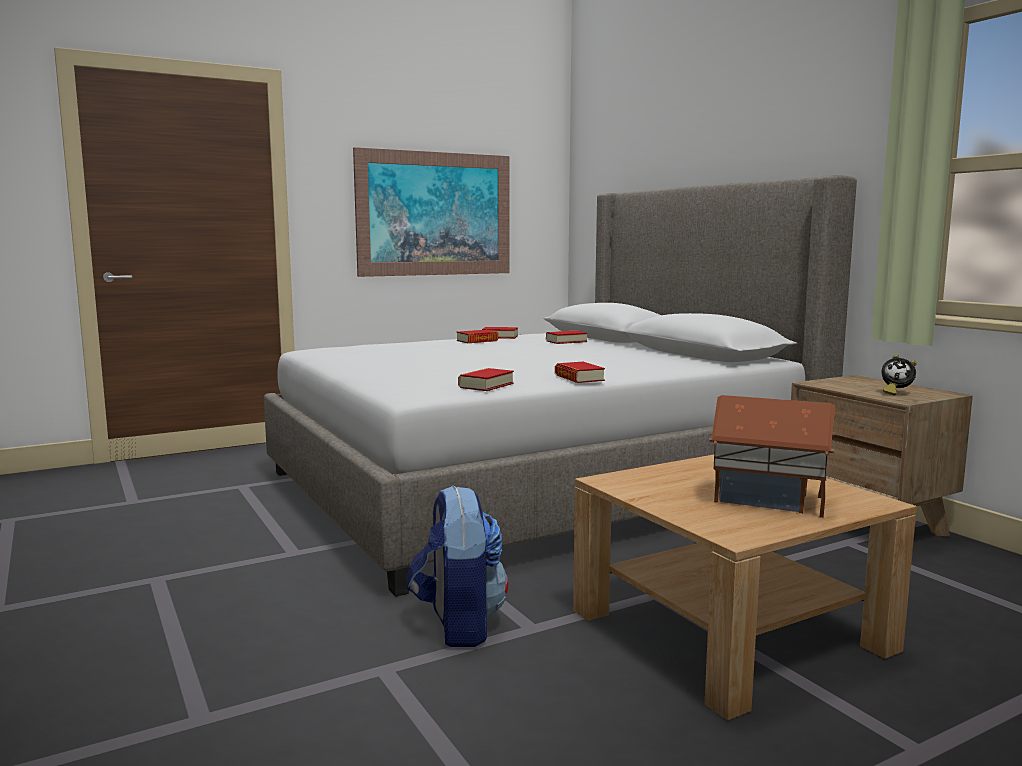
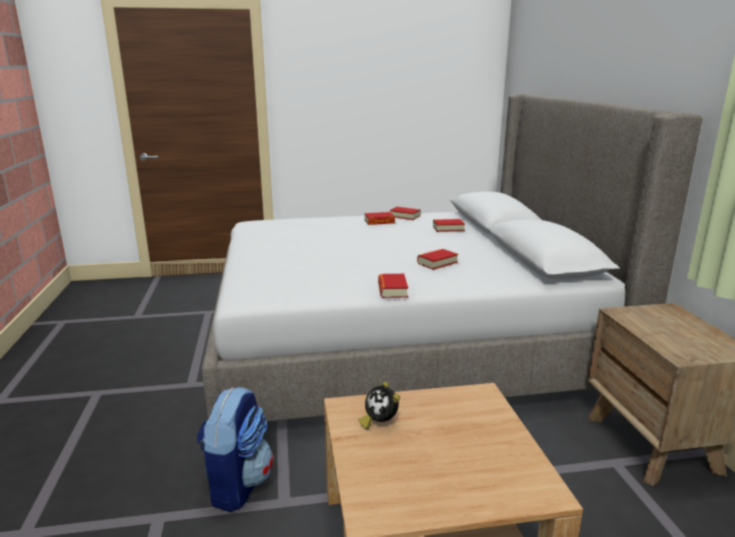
camera: 20 degrees right, 10 degrees up
(435, 214) = (383, 106): picture -> none
(486, 385) = (309, 292): book -> book (437, 263)
(769, 501) = (448, 468): toy house -> none
(895, 393) = (685, 342): alarm clock -> alarm clock (379, 422)

